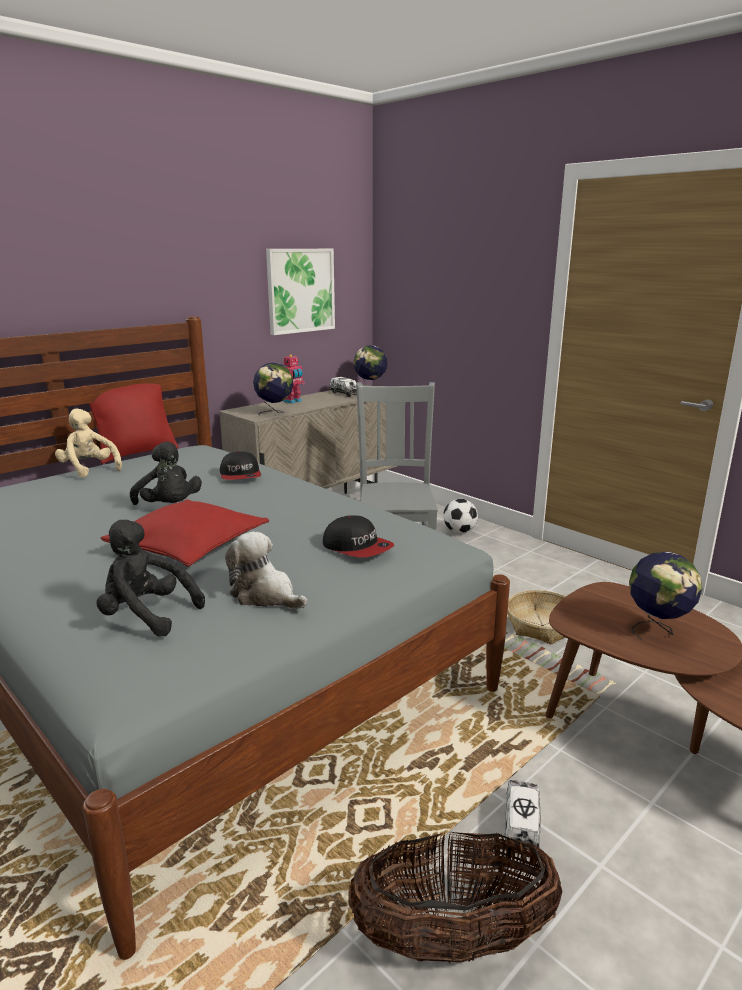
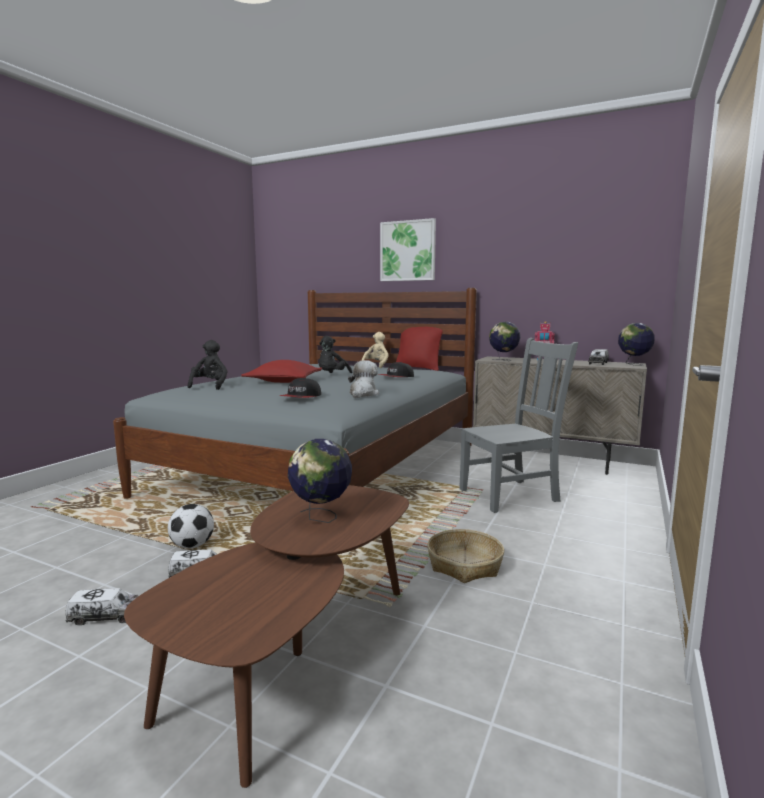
camera: 70 degrees right, 10 degrees down
(265, 595) = (234, 394): plush toy -> plush toy (363, 394)
(300, 290) = (578, 272): picture -> picture (408, 251)
(452, 939) = (115, 560): basket -> none
(459, 531) = (611, 511): football -> football (192, 546)
(630, 929) = (105, 616): none -> toy truck

